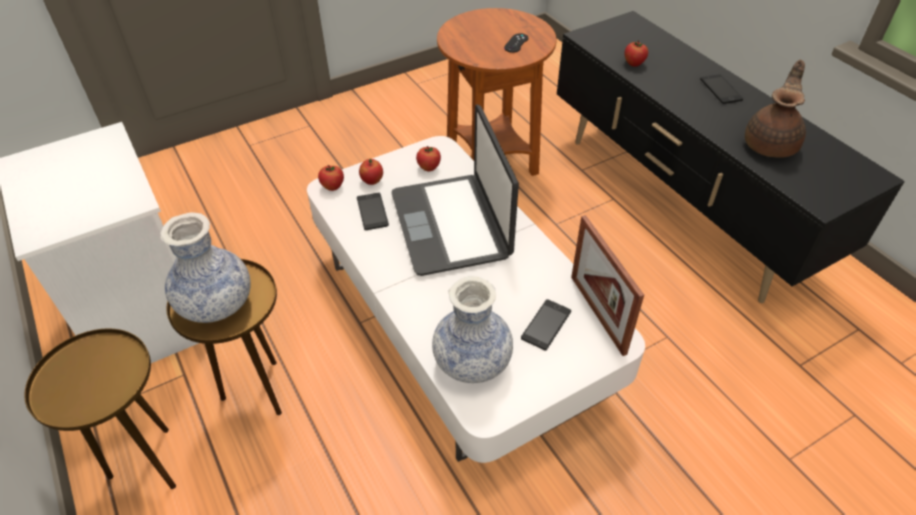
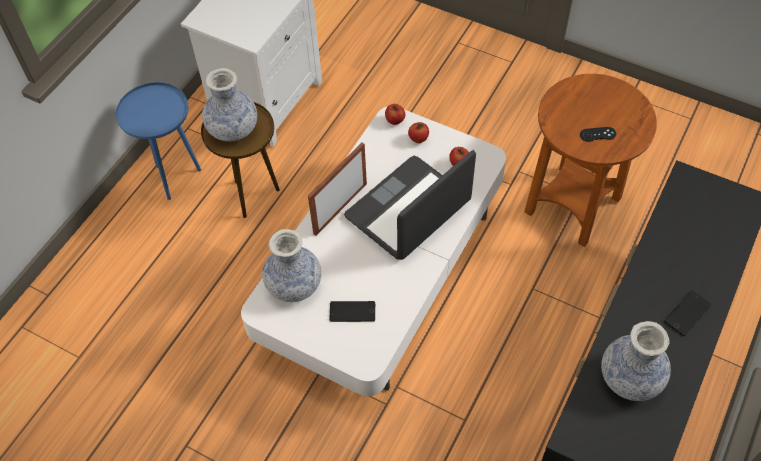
camera: 60 degrees right, 10 degrees up
(150, 463) = (175, 177): brown side table -> blue side table
(372, 212) = (387, 157): phone -> none
(597, 314) = (383, 339): picture frame -> picture frame (340, 208)
(634, 64) = (672, 232): apple -> none
(771, 144) = (630, 378): brown teapot -> vase

